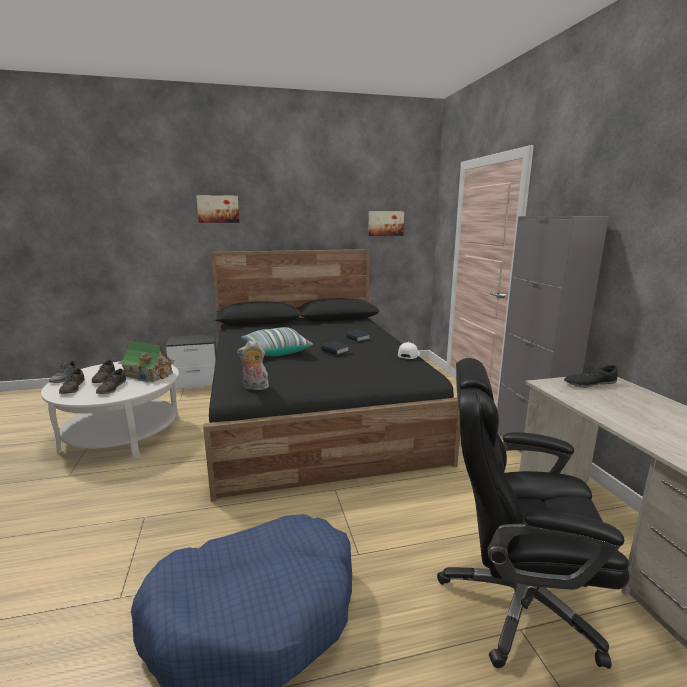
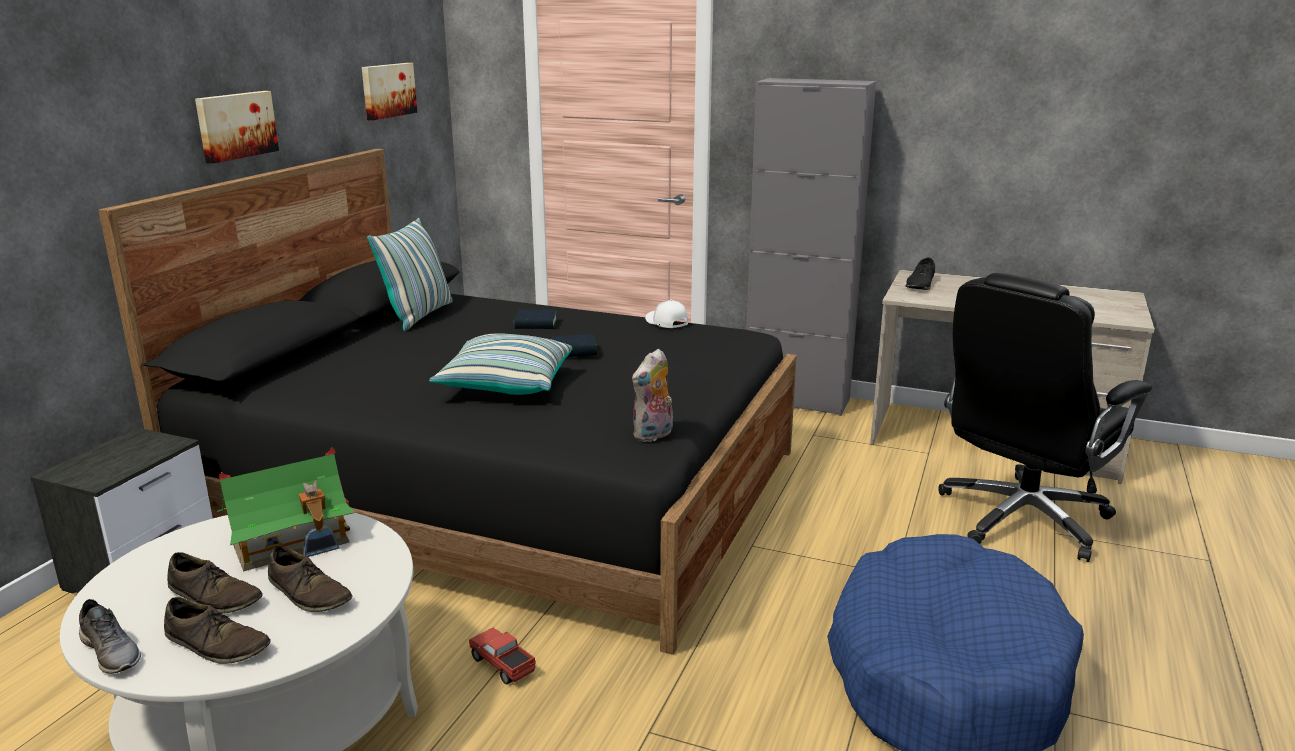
camera: 55 degrees left, 5 degrees up
(176, 463) = (502, 666): none -> toy truck
(218, 209) = (88, 89): picture -> picture (235, 125)
(334, 324) = (418, 316): none -> pillow

